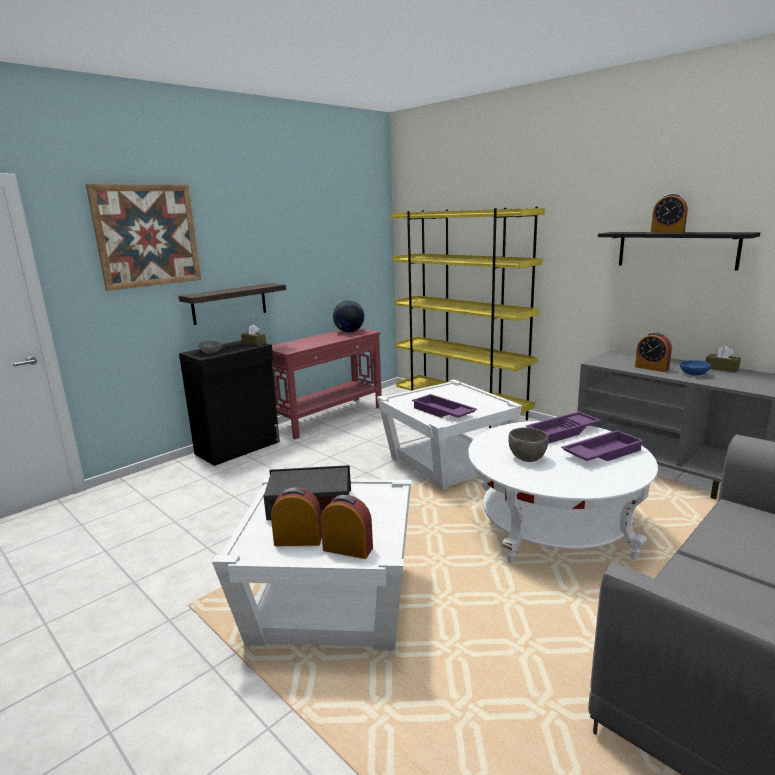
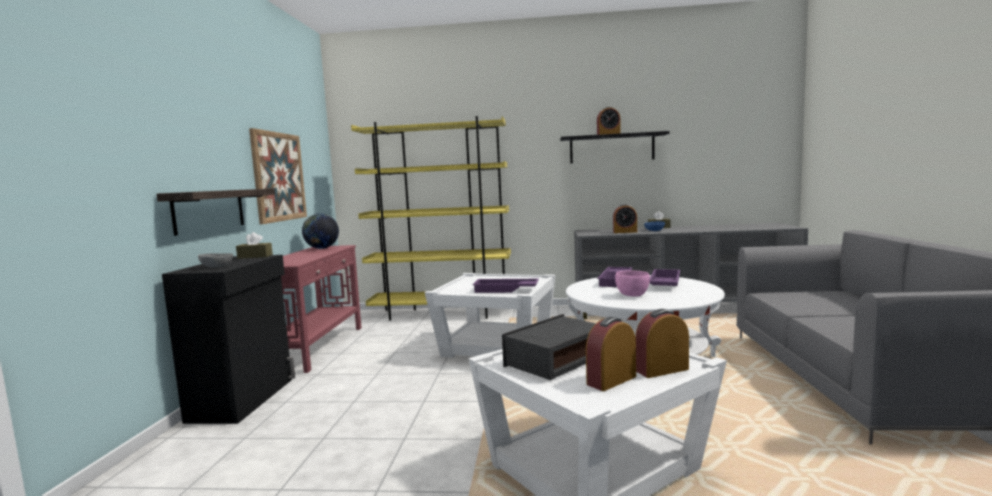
camera: 40 degrees left, 10 degrees down
(147, 236) = (119, 104): picture -> picture (279, 177)
(527, 458) = (632, 295): grey bowl -> pink bowl

